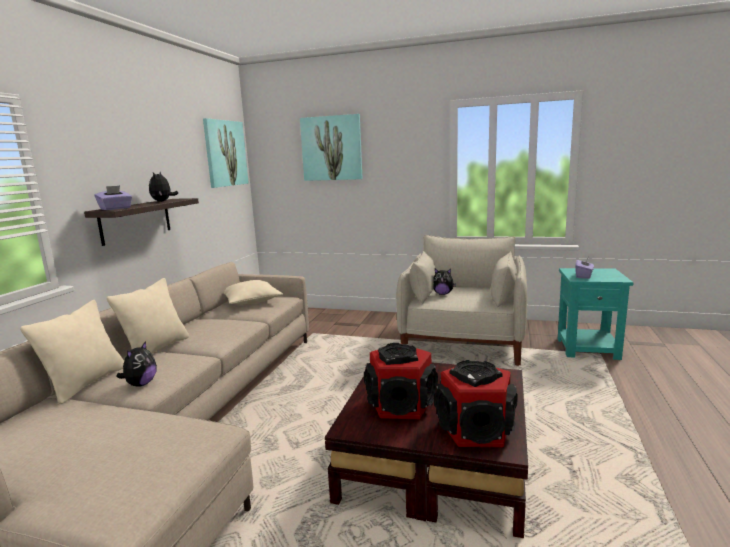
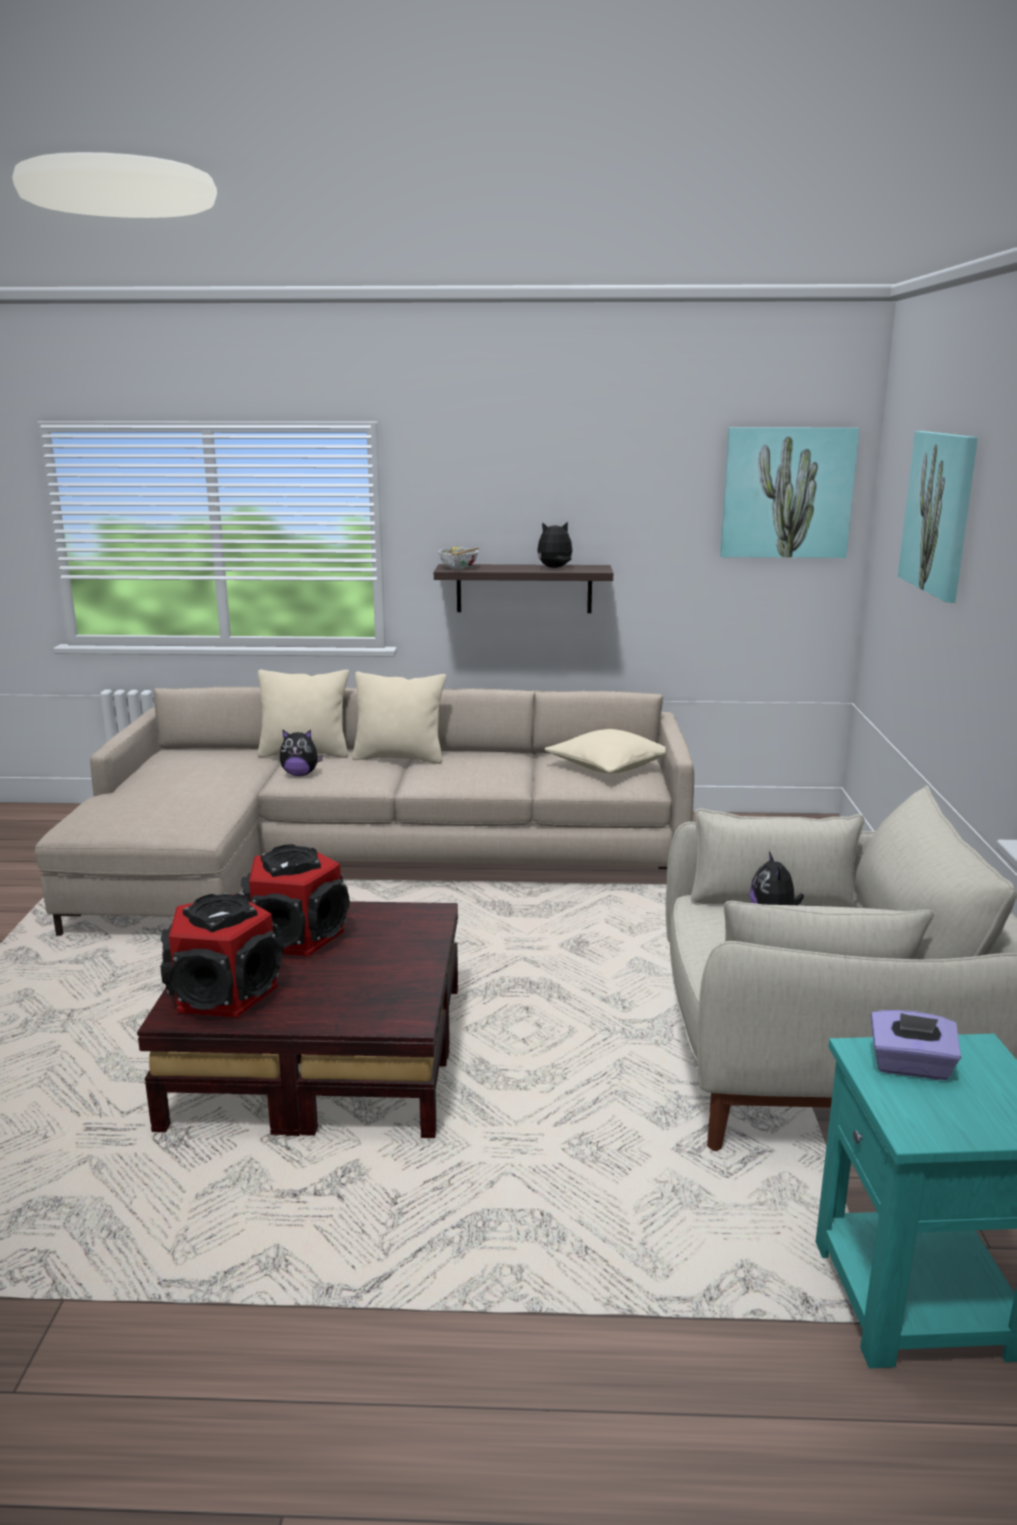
camera: 75 degrees right, 5 degrees up
(116, 208) = (459, 568): purple tissue box -> bowl

